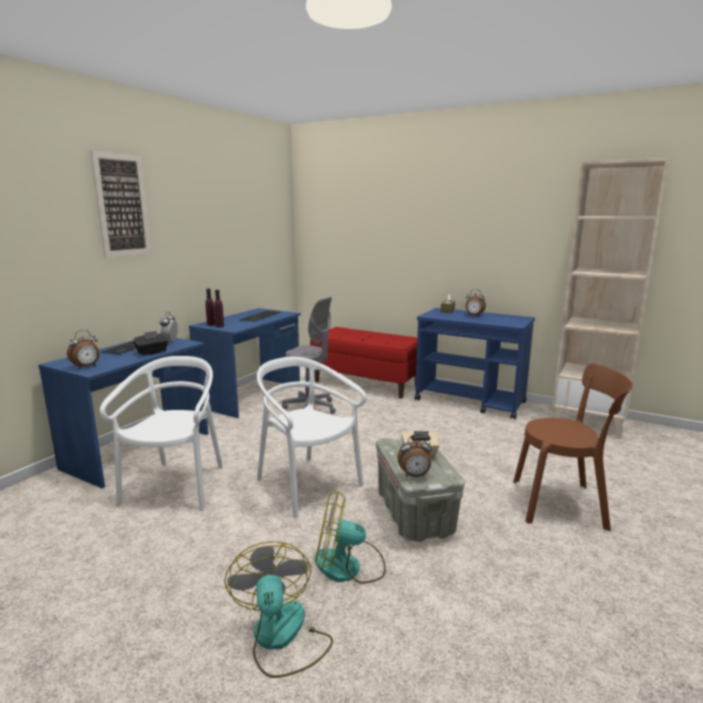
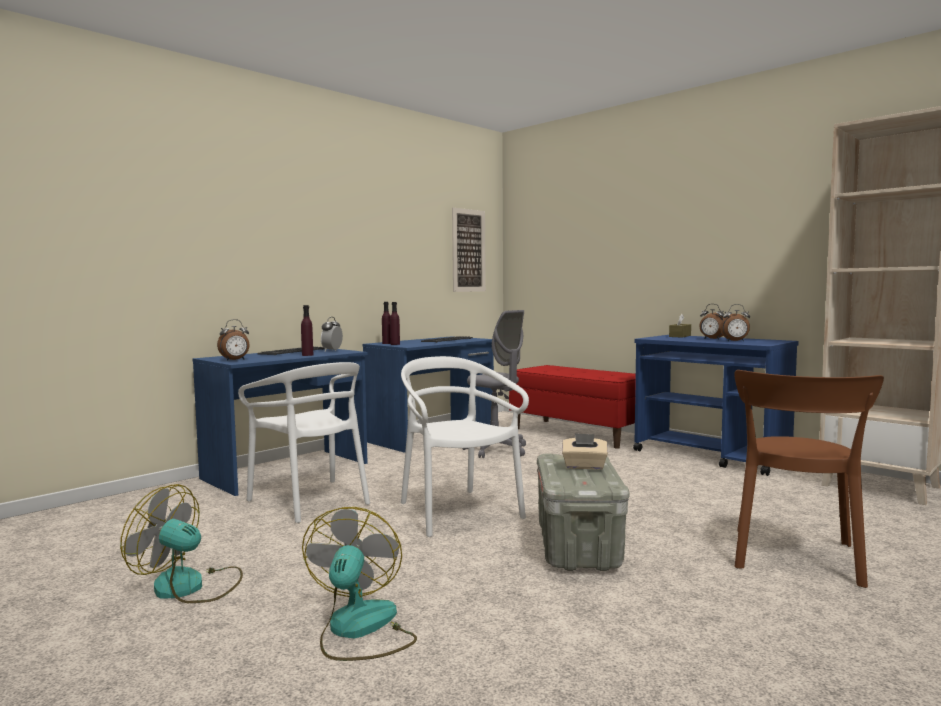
camera: 15 degrees right, 10 degrees down
(122, 205) = (298, 205): picture -> picture (468, 250)
(152, 352) = (307, 355): black tissue box -> purple bottle
(176, 486) = (311, 501): white chair -> white chair turned 120 degrees clockwise
(348, 566) = (469, 583): fan -> fan (190, 587)
(414, 476) = (565, 481): alarm clock -> alarm clock (735, 341)
(563, 504) = (795, 559): brown chair -> brown chair turned 90 degrees clockwise

